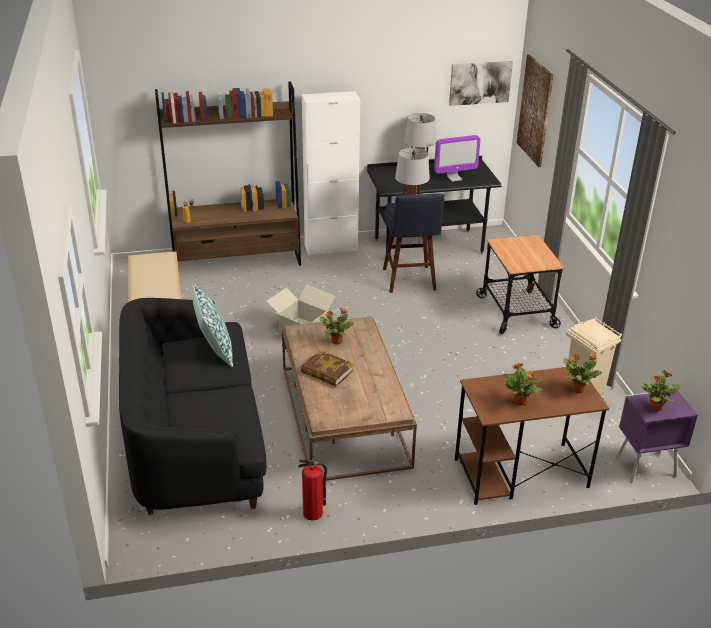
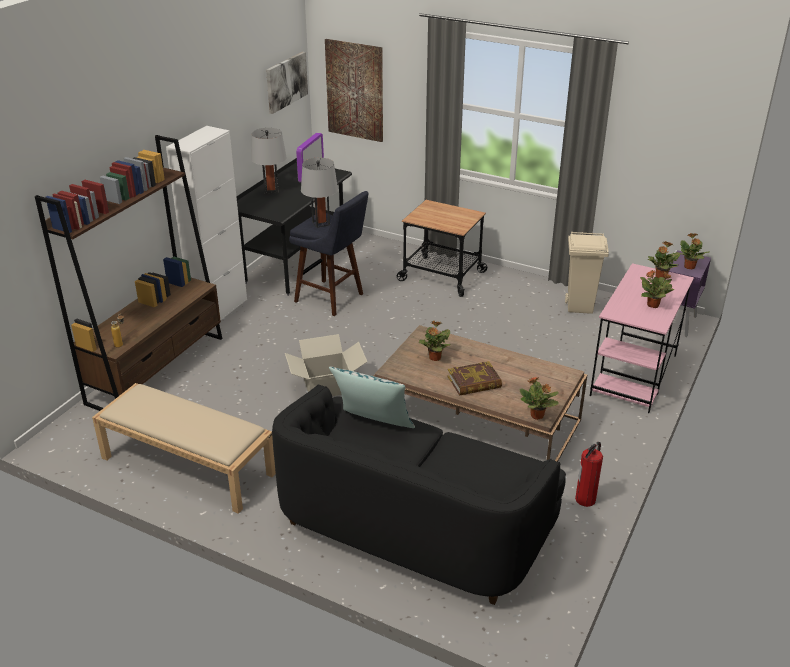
camera: 50 degrees left, 0 degrees up
(320, 419) = (537, 416): none -> potted plant
(519, 473) = (633, 375): brown desk -> pink desk

